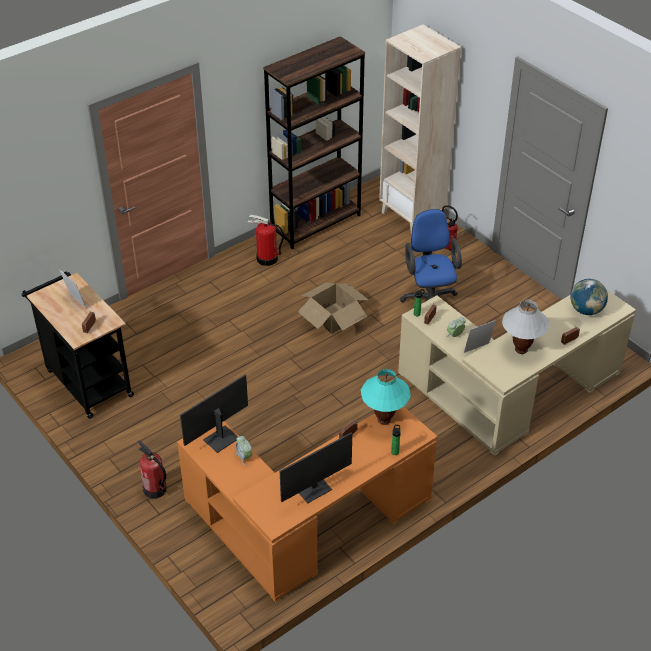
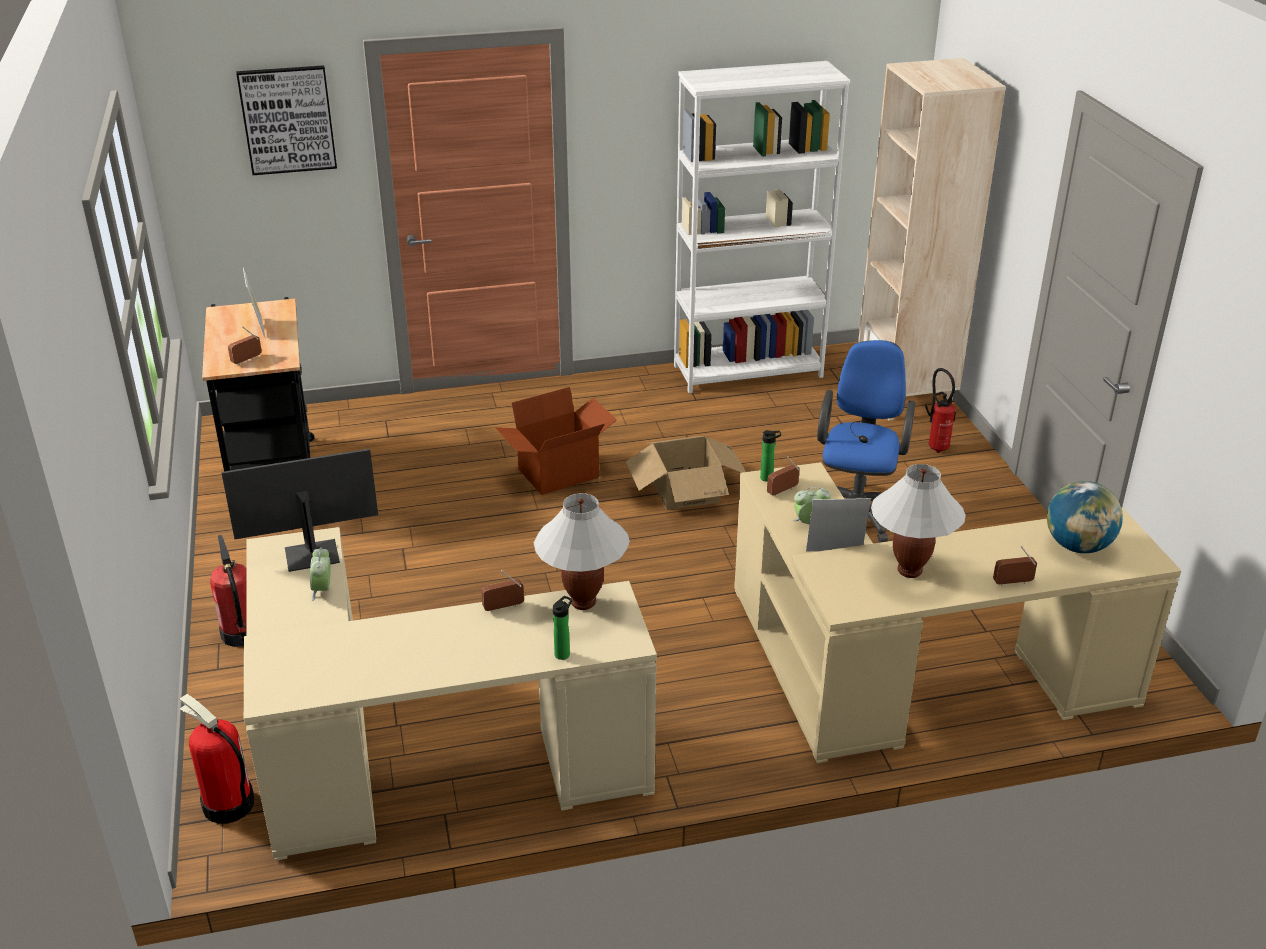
camera: 25 degrees right, 10 degrees down
(47, 164) = (287, 119): none -> picture
(256, 329) = (559, 474): none -> cardboard box
(266, 259) = (642, 396): fire extinguisher -> fire extinguisher (227, 804)
(305, 525) = (416, 760): orange desk -> beige desk
(313, 489) = (379, 666): monitor -> none
(316, 223) = (748, 371): brown bookcase -> white bookcase
(384, 420) = (583, 602): turquoise table lamp -> white table lamp

